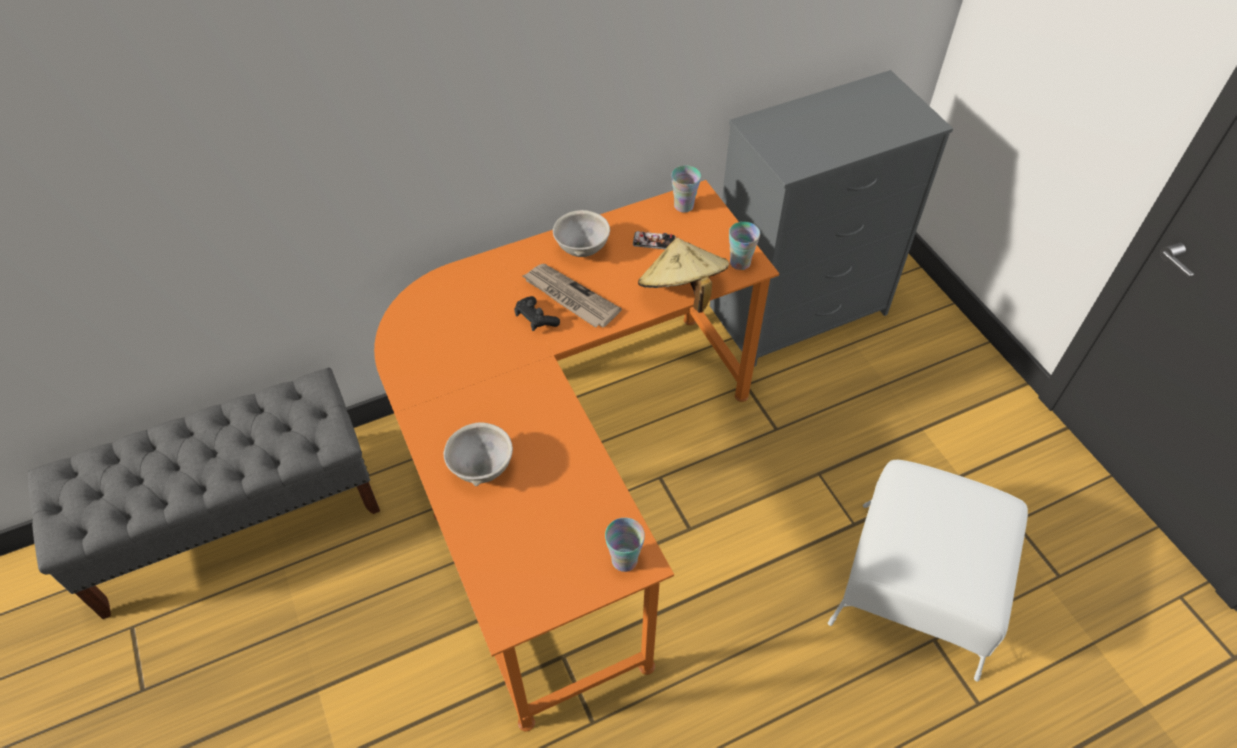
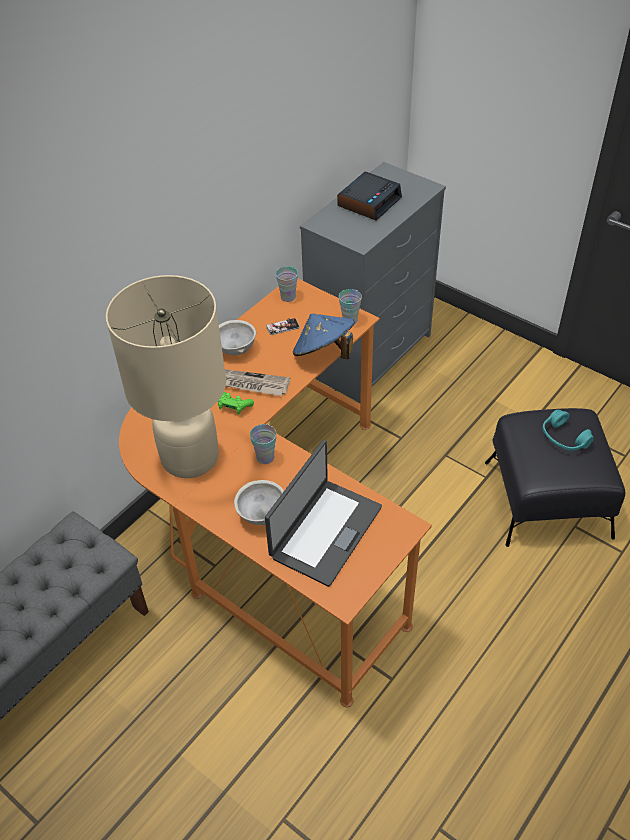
camera: 25 degrees left, 5 degrees down
(448, 361) = (190, 457): none -> beige table lamp
(535, 319) = (234, 407): black game controller -> green game controller
(539, 522) = (325, 531): none -> laptop
(624, 560) = (395, 530): cup -> cup (265, 457)
(682, 293) = (324, 353): beige hat -> blue hat
(836, 117) = (369, 202): none -> alarm clock
(916, 588) = (547, 499): white ottoman -> black ottoman
(957, 525) = (563, 438): none -> turquoise headphones

